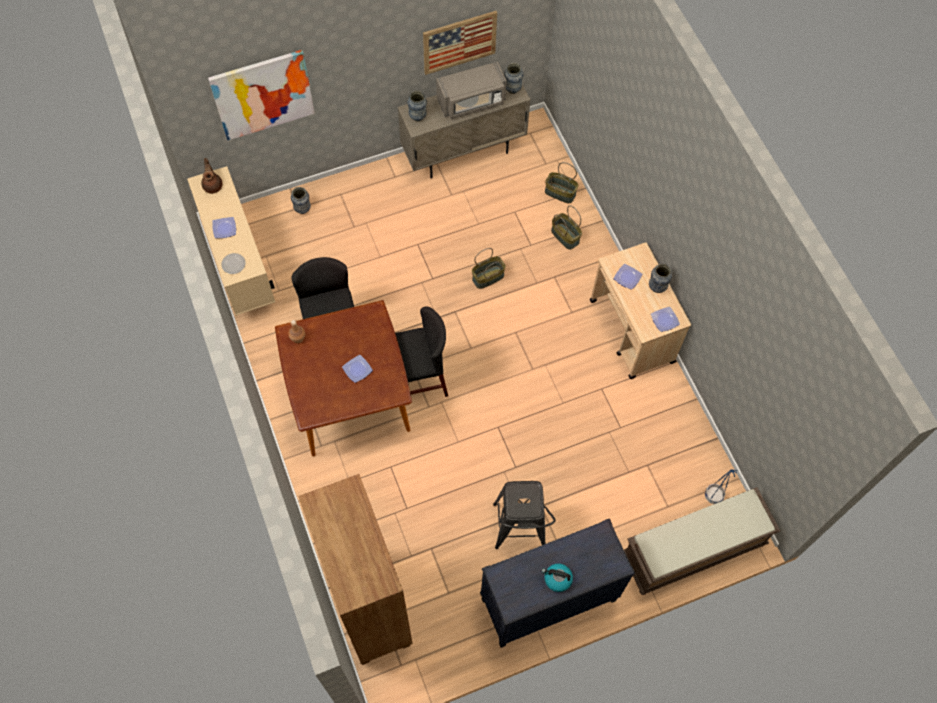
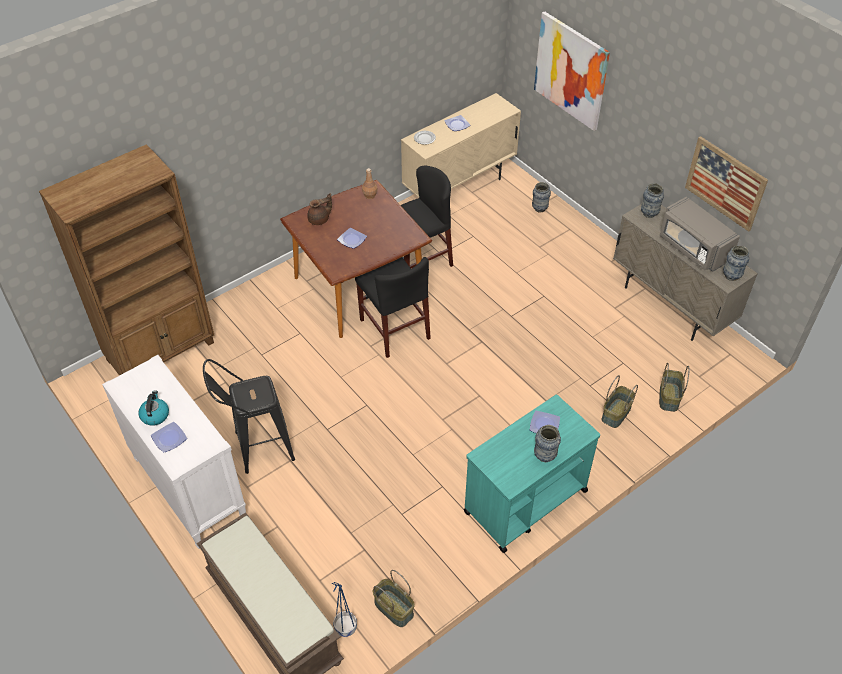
camera: 75 degrees right, 15 degrees down
(213, 185) = (497, 108): brown teapot -> brown teapot (320, 219)
(488, 277) = (533, 358): basket -> basket (394, 608)
(547, 601) = (189, 488): black dresser -> white dresser
(632, 332) = (524, 501): beige cart -> turquoise cart
(664, 320) = (503, 471): plate -> plate (168, 438)

